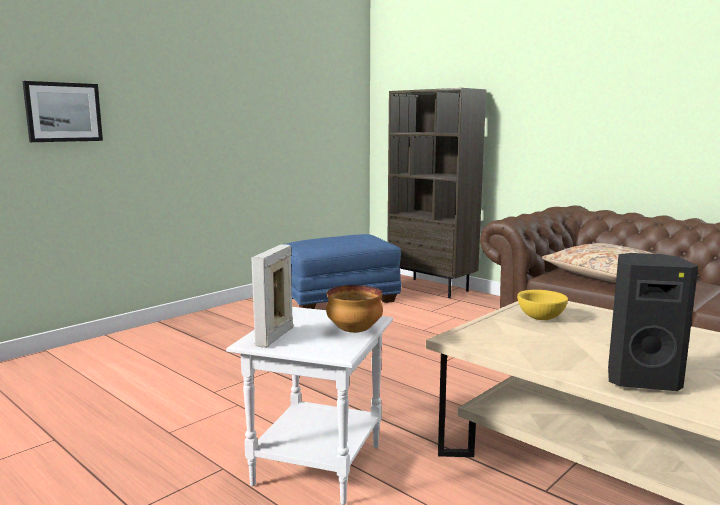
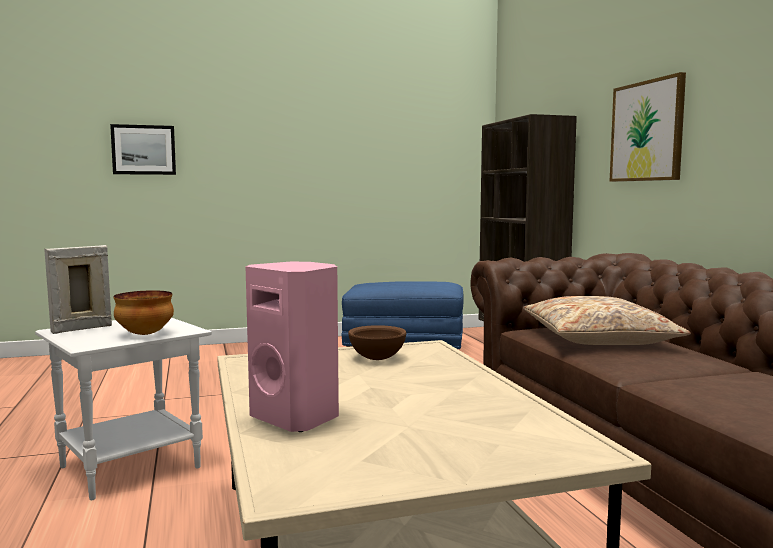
camera: 30 degrees right, 5 degrees down
(540, 318) = (376, 358): yellow bowl -> brown bowl
(567, 109) = (647, 131): none -> picture
(641, 379) = (297, 418): black speaker -> pink speaker

